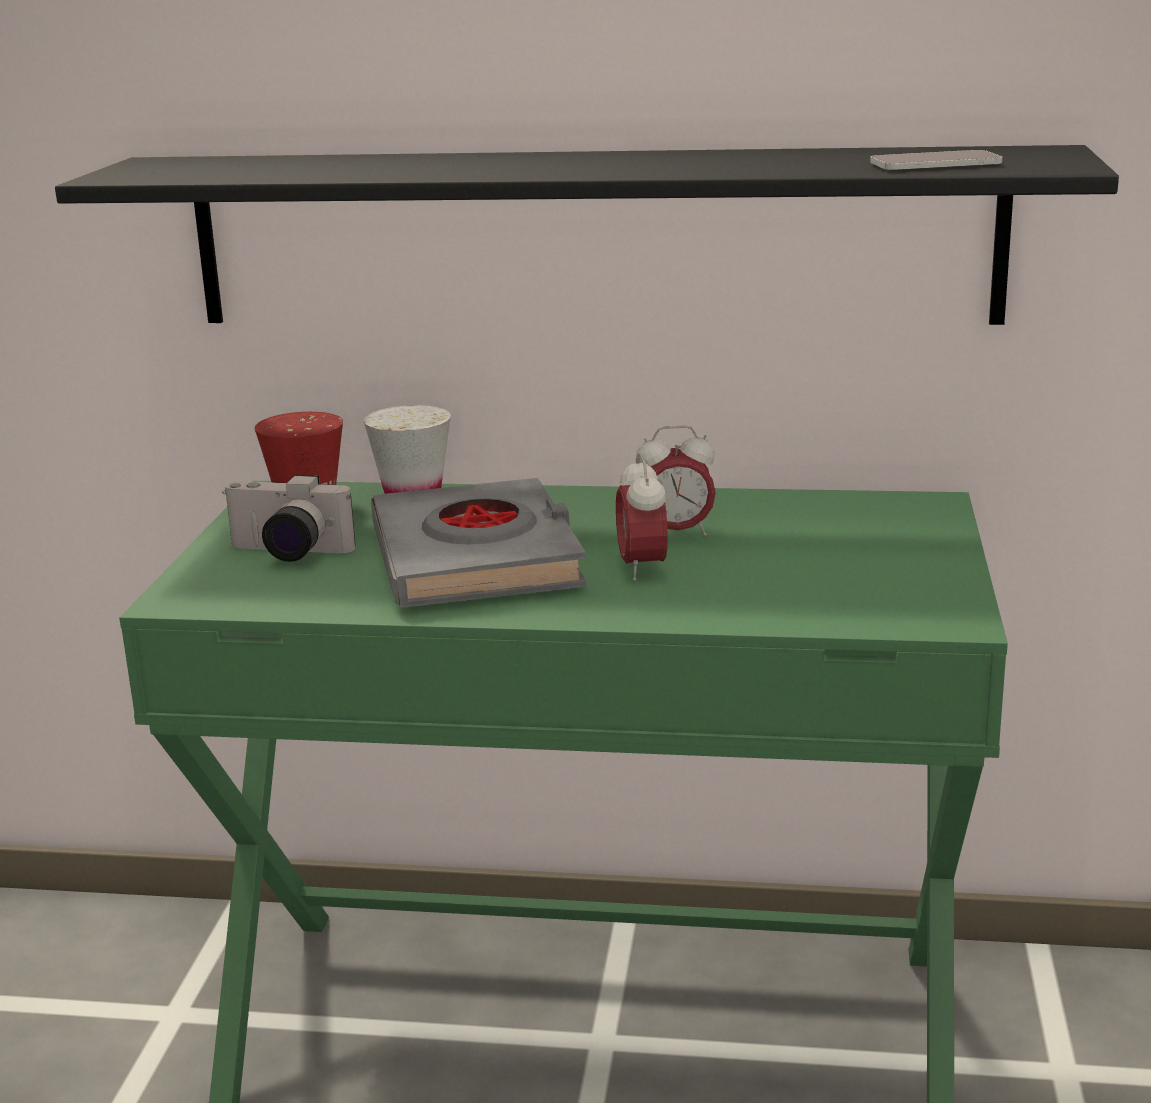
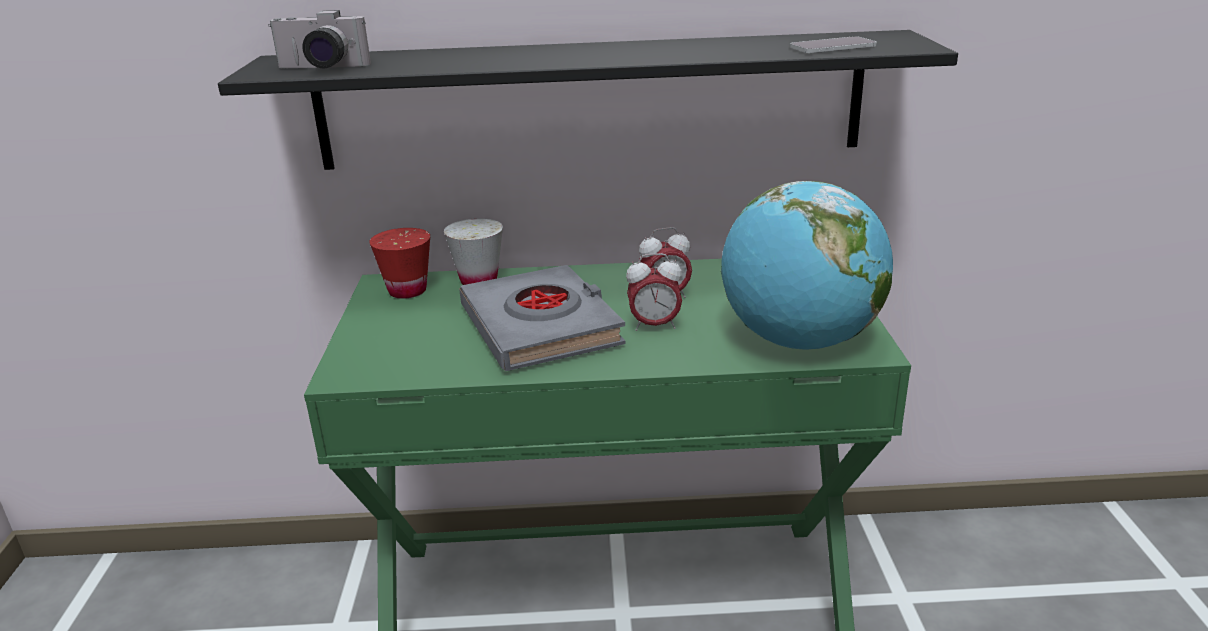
camera: 10 degrees left, 5 degrees up
(286, 553) = (407, 332): camera -> camera (320, 68)
(642, 568) = (654, 326): alarm clock -> alarm clock turned 75 degrees counterclockwise
(850, 602) = (799, 341): none -> globe

